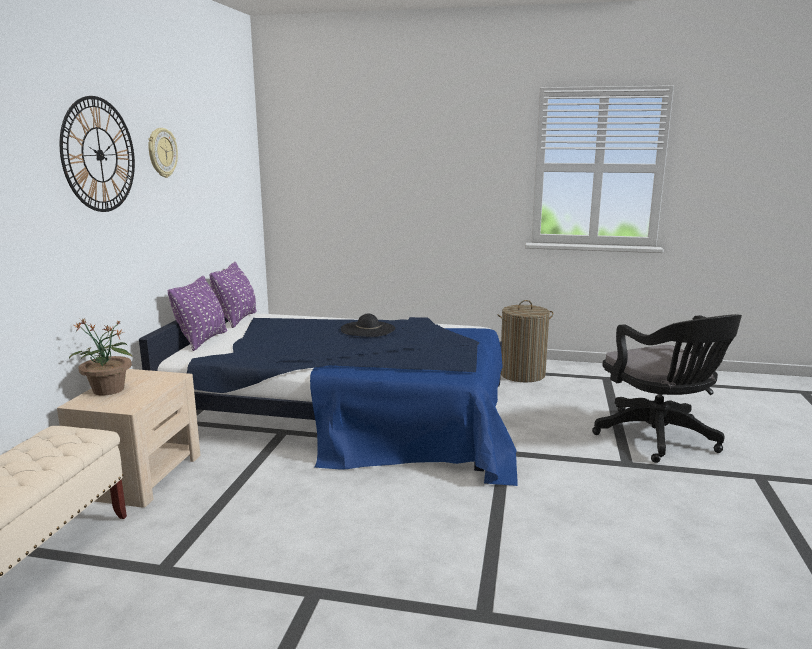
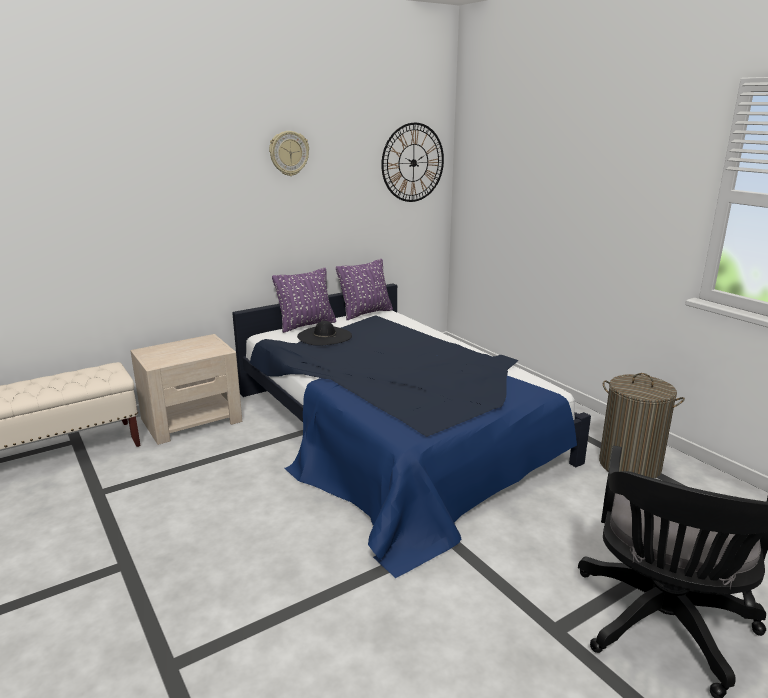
camera: 45 degrees right, 5 degrees up
(99, 155) = (204, 156): wall clock -> wall clock (413, 163)
(108, 390) = (173, 347): potted plant -> none
(367, 329) = (430, 355): black hat -> black hat (324, 336)

